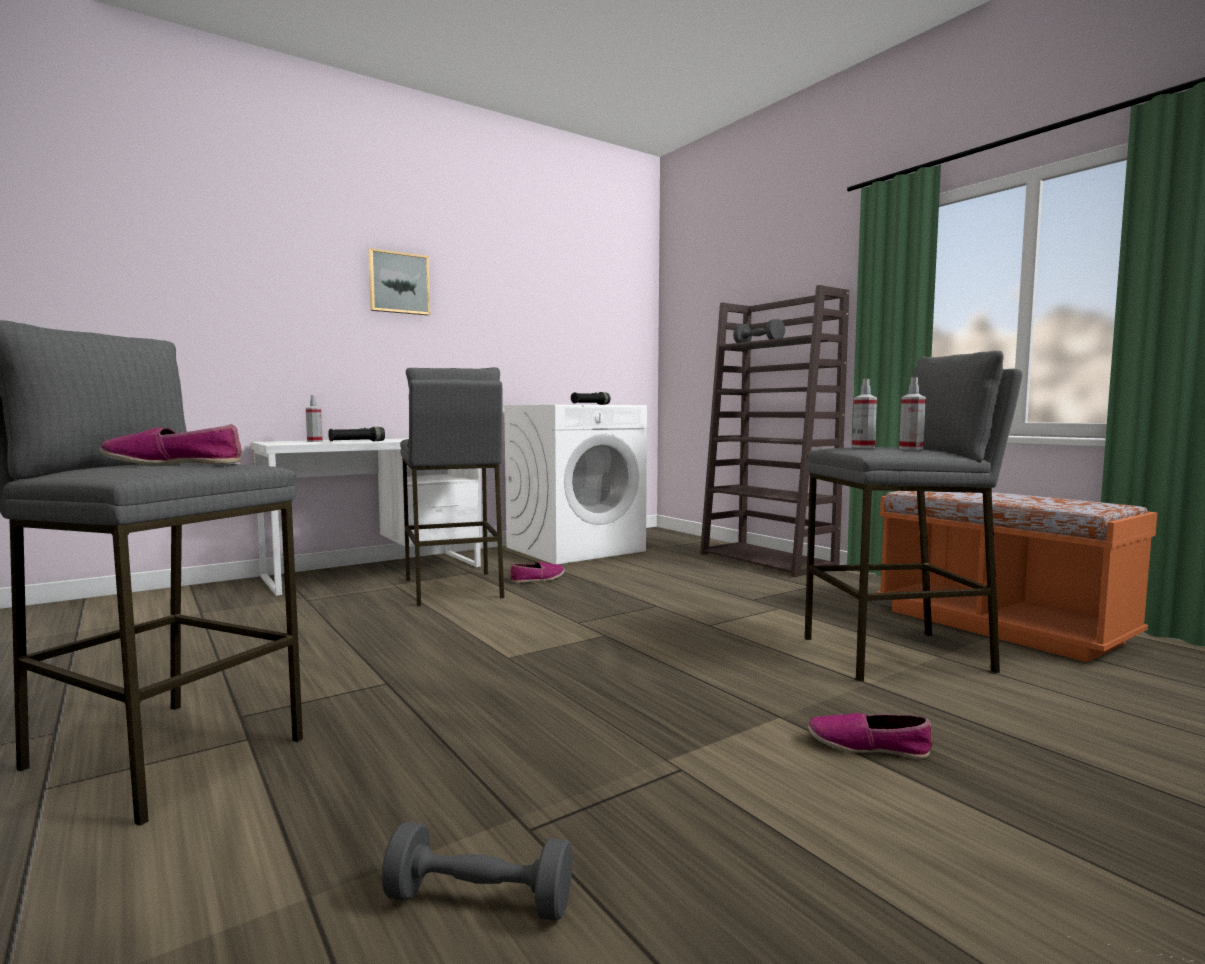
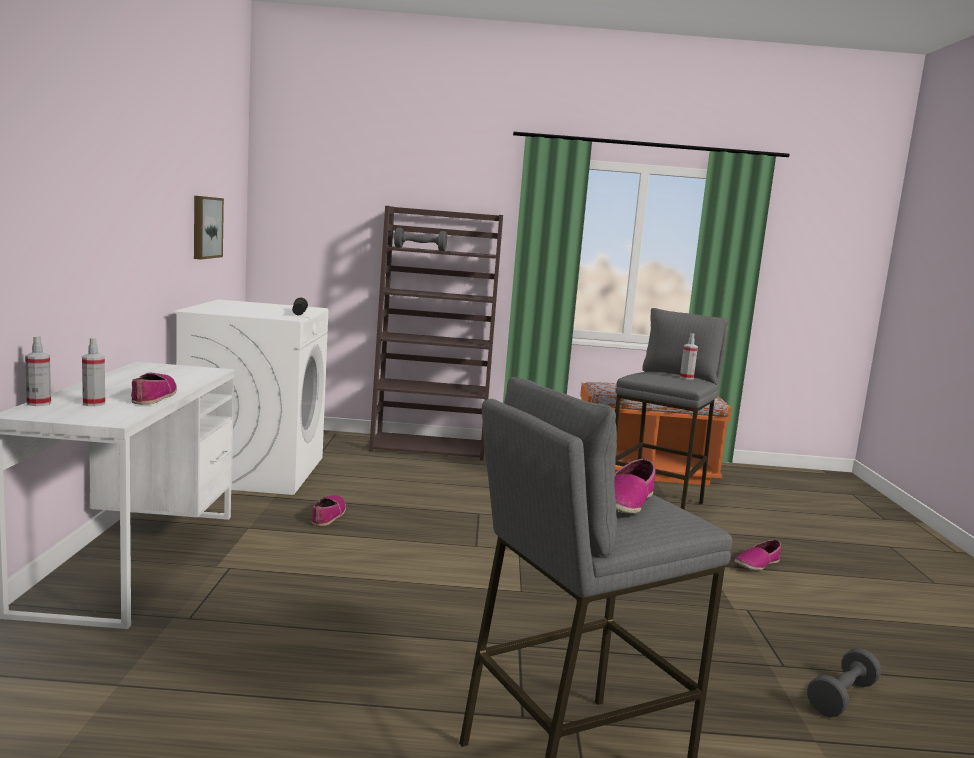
camera: 55 degrees left, 5 degrees up
(357, 441) = (153, 396): black flashlight -> shoe
(398, 283) = (100, 156): picture -> picture (205, 227)
(453, 588) = (290, 550): grey stool -> none
(863, 447) = (660, 377): spray bottle -> spray bottle (39, 403)

